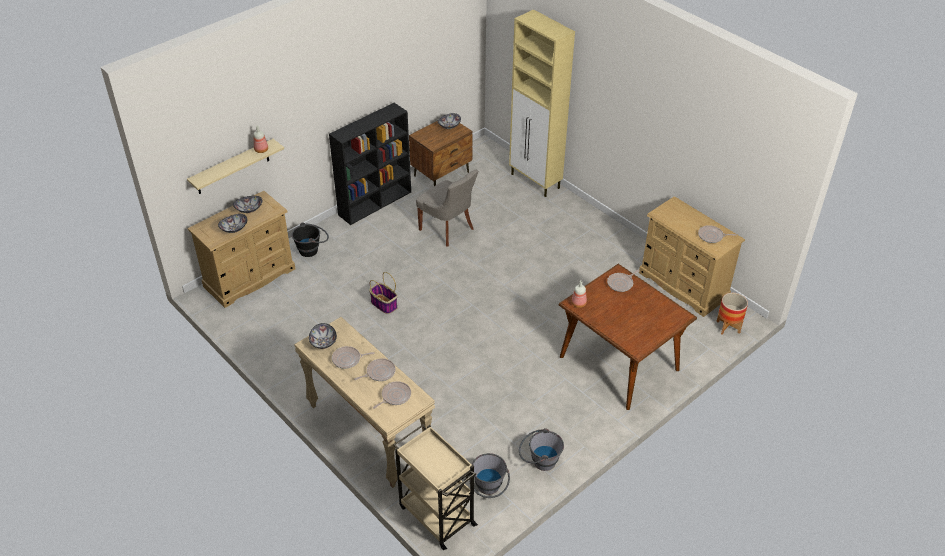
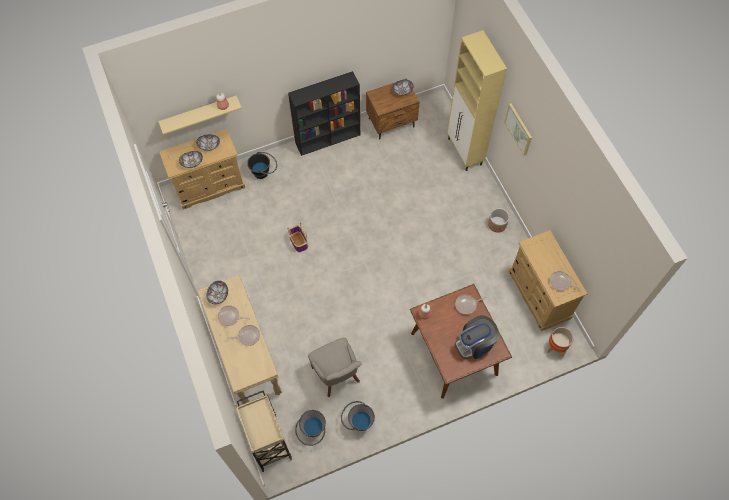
camera: 20 degrees right, 20 degrees up
(394, 396) = (251, 361): frying pan -> none
(448, 229) = (374, 182): grey chair -> grey chair (337, 375)
(603, 100) = (518, 129): none -> picture
(604, 234) = (497, 224): none -> planter
(650, 315) = (475, 343): none -> coffee machine

